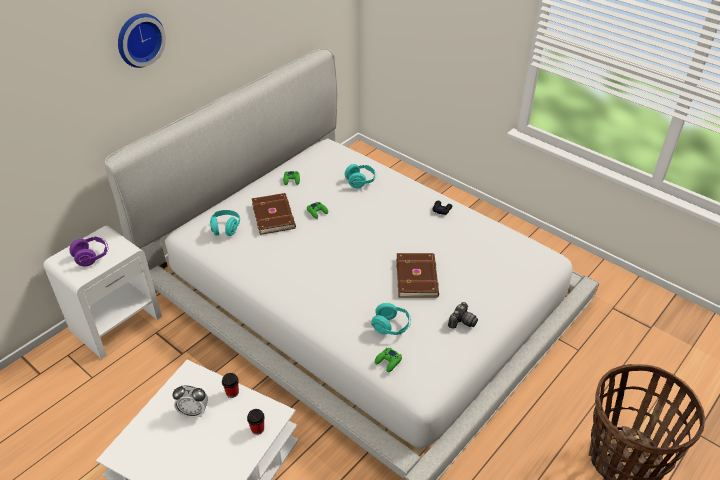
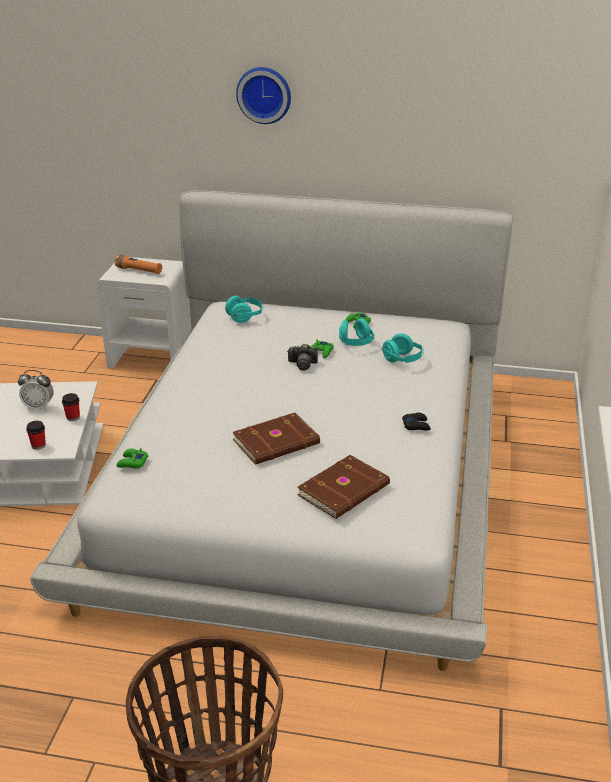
camera: 60 degrees right, 10 degrees down
(92, 257) = (139, 271): purple headphones -> orange flashlight
(194, 412) = (39, 407): alarm clock -> alarm clock turned 60 degrees counterclockwise
(274, 215) = (290, 332): brown book -> brown book (345, 490)
(391, 327) = (183, 449): turquoise headphones -> turquoise headphones (355, 344)
(461, 322) = (230, 493): camera -> camera (302, 364)

